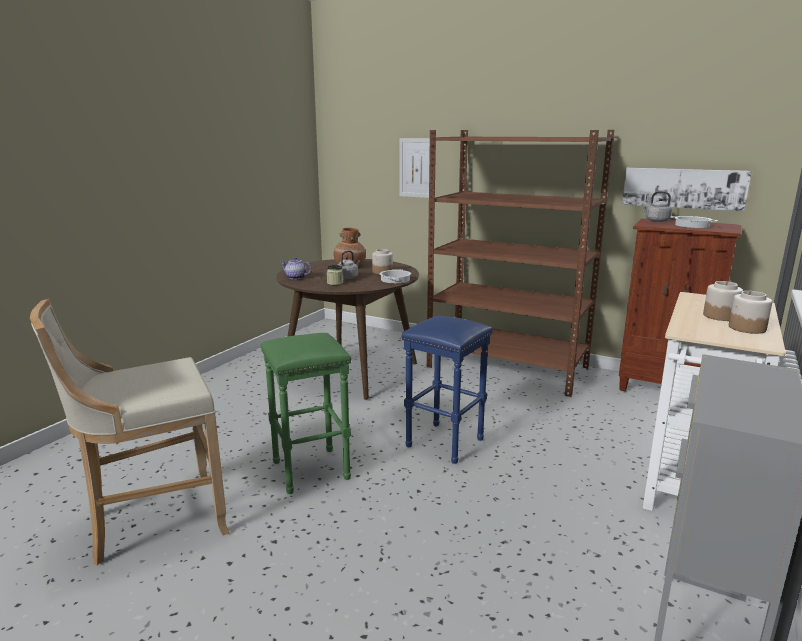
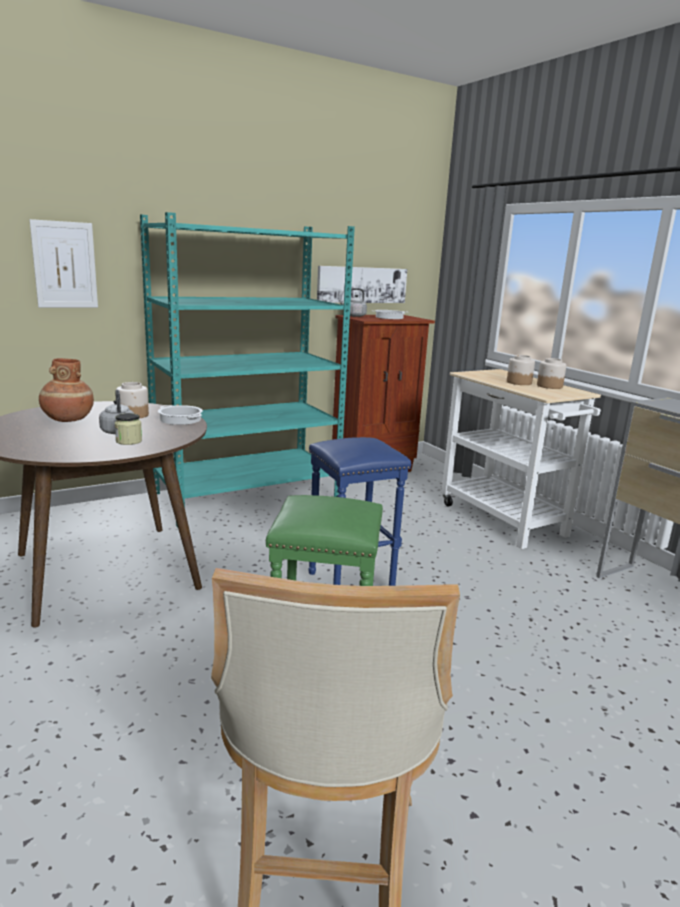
camera: 60 degrees left, 0 degrees up
(295, 278) = (47, 450): teapot -> none
(507, 367) = (247, 497): brown bookcase -> turquoise bookcase

